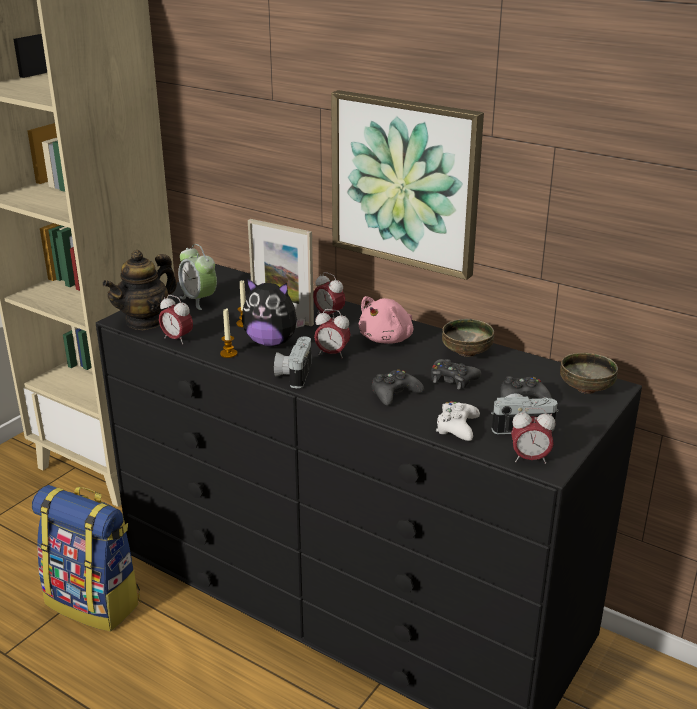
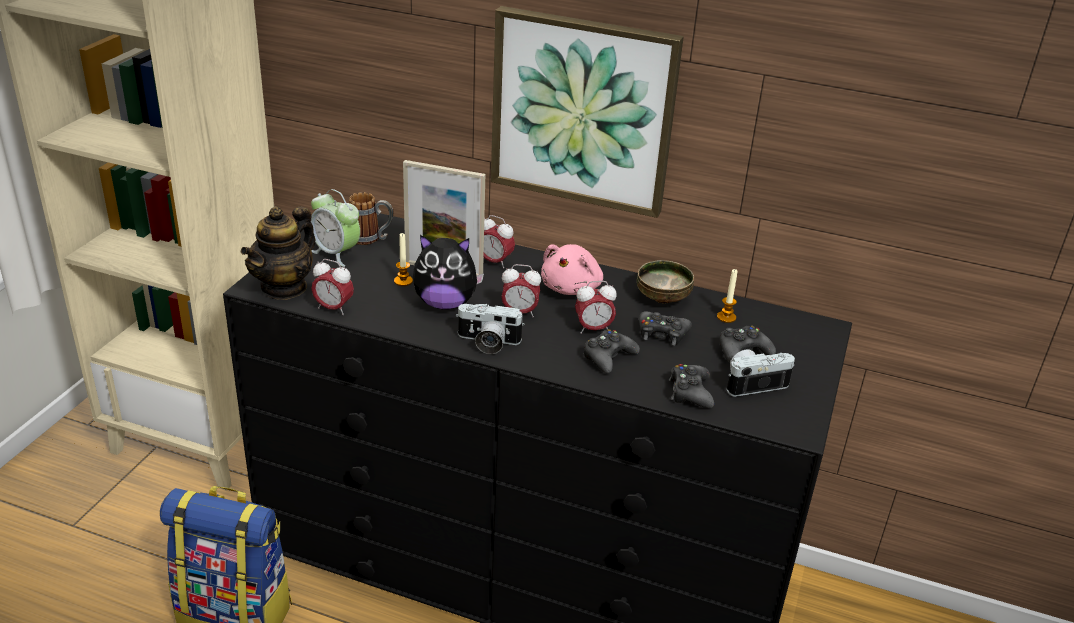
camera: 15 degrees left, 5 degrees up
(228, 354) = (402, 323): candle -> candle (726, 317)
(232, 291) = (371, 239): none -> mug
(293, 374) = (487, 342): camera -> camera turned 75 degrees counterclockwise
(457, 427) = (690, 392): white game controller -> black game controller
(529, 459) = (778, 422): alarm clock -> alarm clock (593, 329)
(585, 389) = (800, 332): bowl -> none

